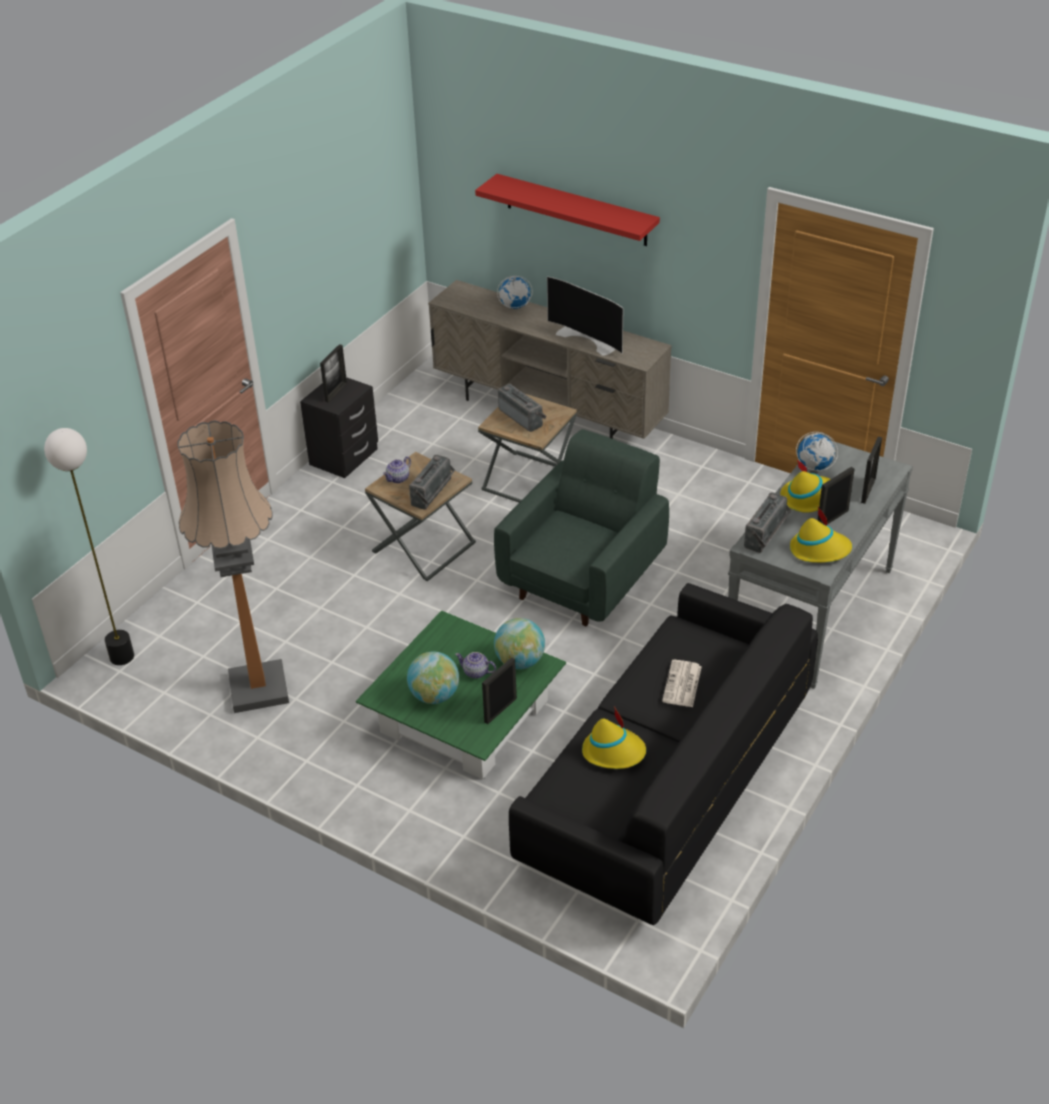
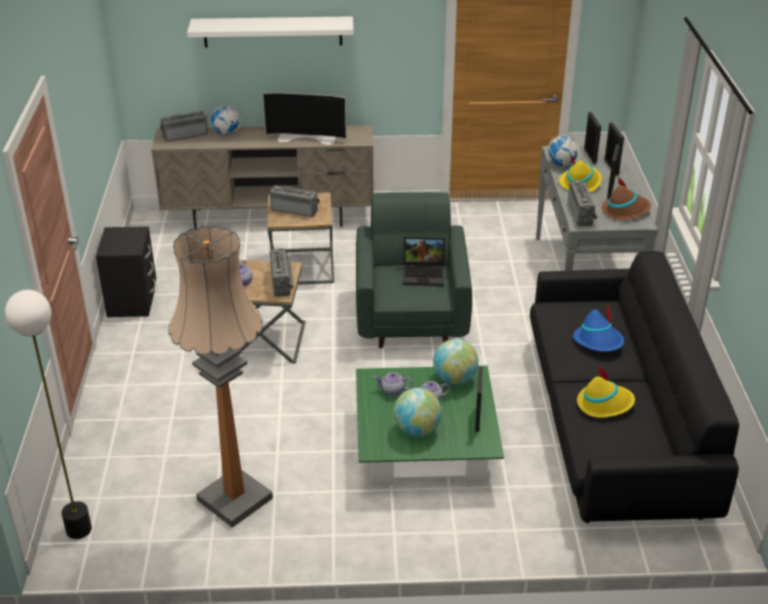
camera: 35 degrees left, 5 degrees down
(336, 392) = (121, 240): picture frame -> picture frame (590, 156)
(451, 648) = (393, 391): none -> teapot
(474, 295) = (184, 135): none -> radio
(576, 210) = (272, 31): red shelf -> white shelf
(593, 537) = (424, 274): none -> laptop
(682, 685) = (598, 341): newspaper -> blue hat
(820, 549) = (625, 210): yellow hat -> brown hat

